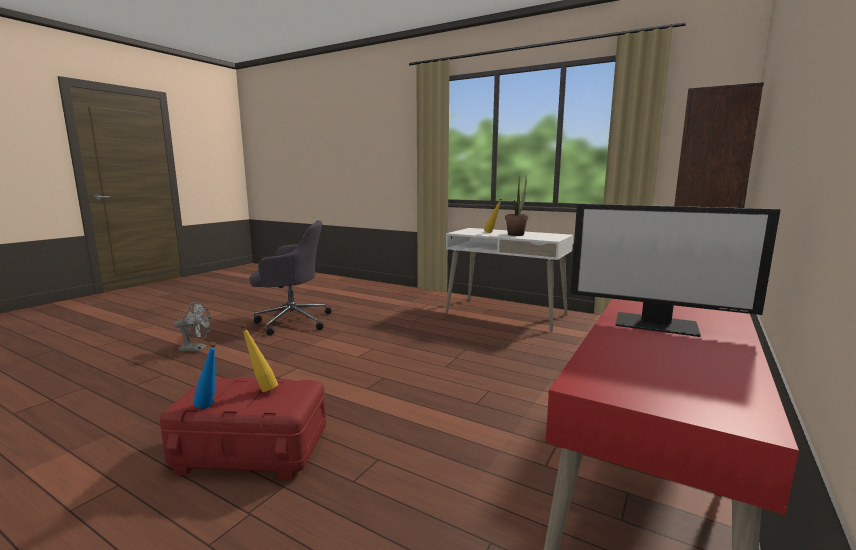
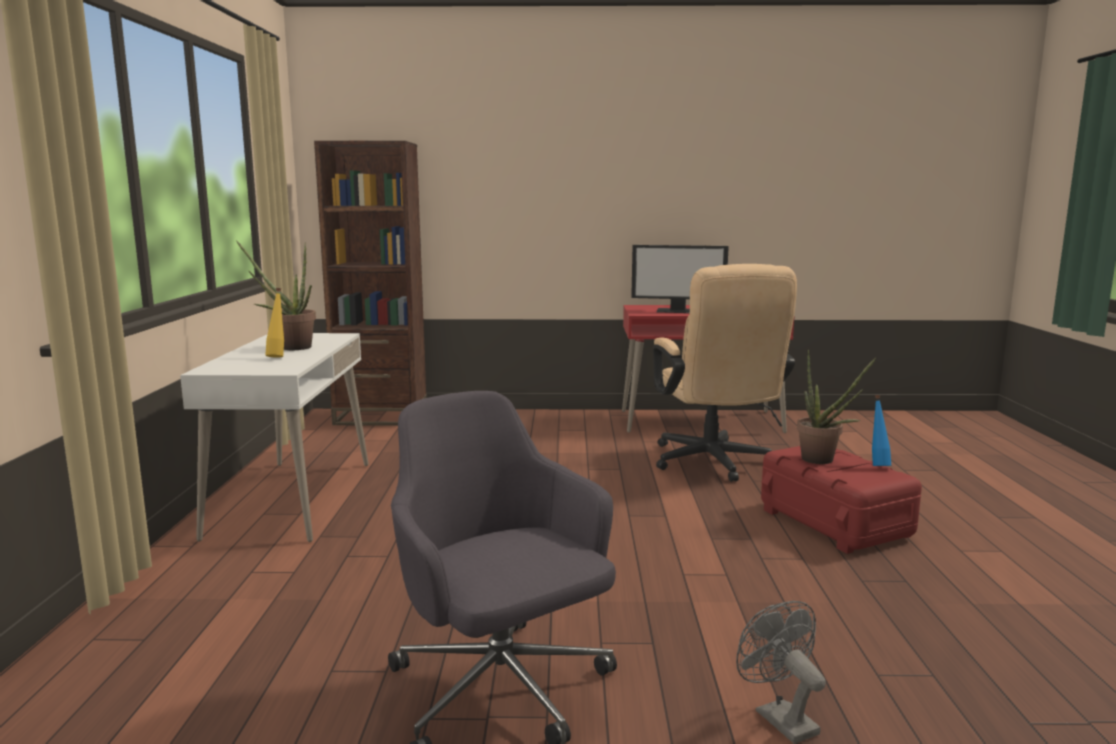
camera: 120 degrees left, 0 degrees up
(261, 389) = (823, 461): yellow bottle -> potted plant
(443, 458) = (714, 464): none -> beige office chair
(657, 324) = (678, 311): monitor -> monitor turned 105 degrees clockwise

